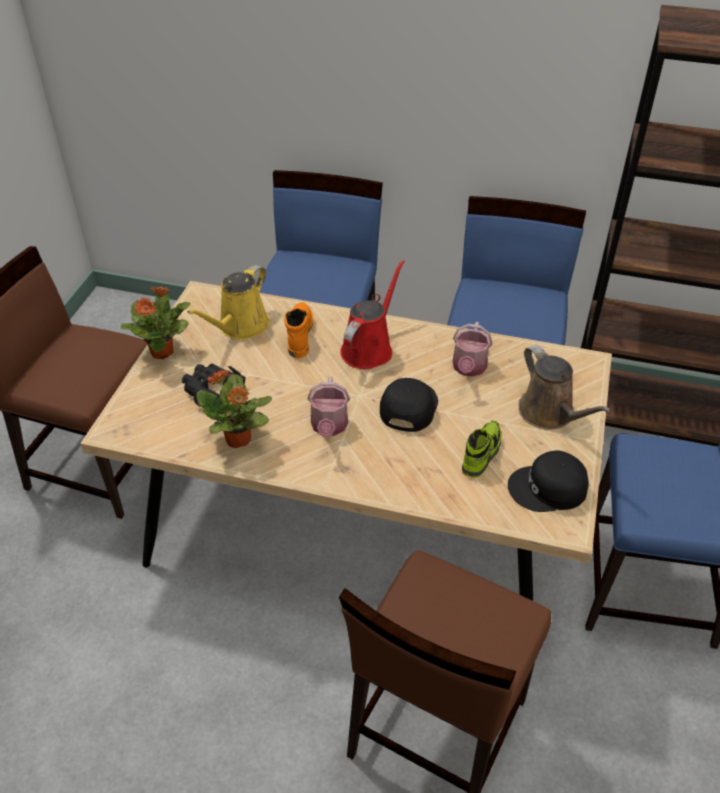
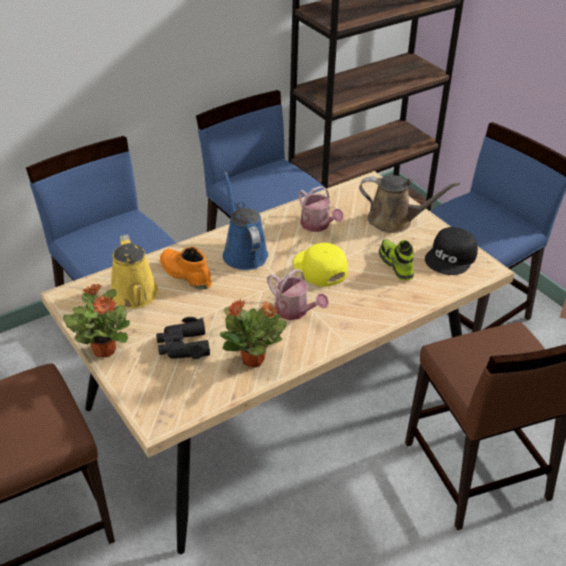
camera: 50 degrees left, 5 degrees down
(369, 348) = (243, 252): red watering can -> blue watering can
(407, 406) = (319, 268): black cap -> yellow cap

